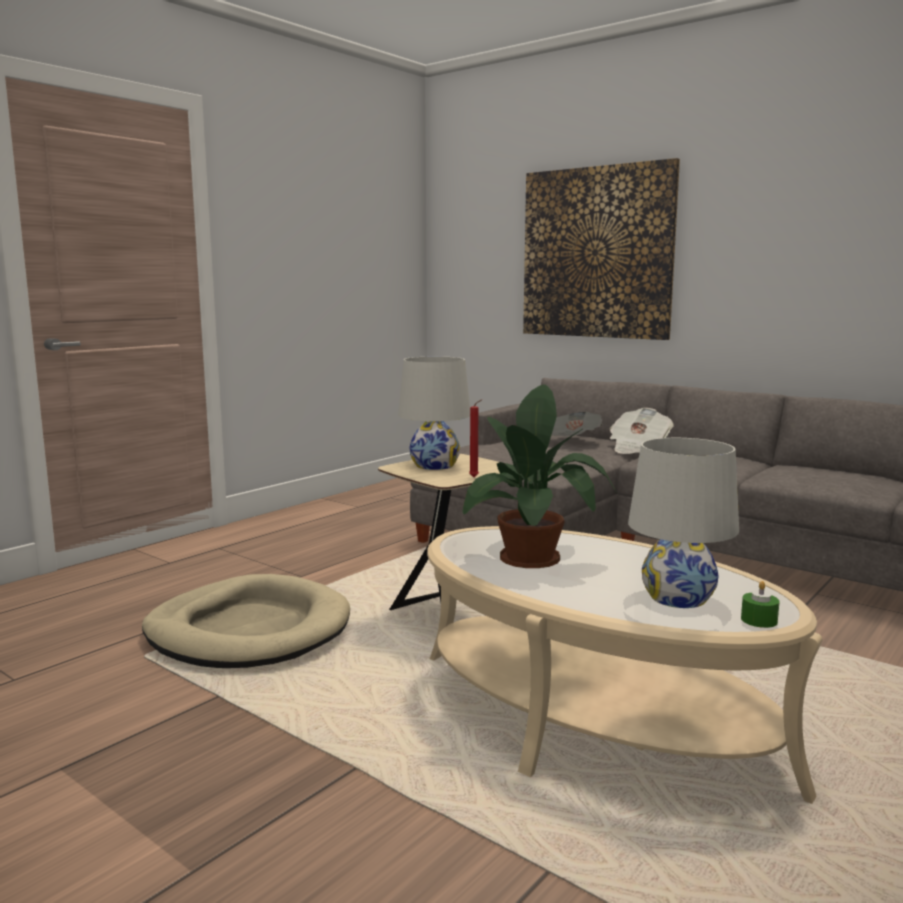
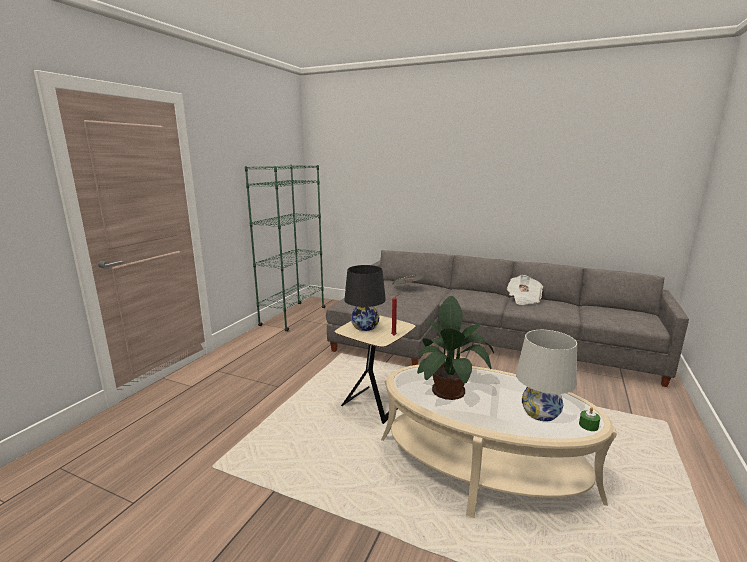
camera: 15 degrees left, 5 degrees up
(249, 630) = (267, 434): beige dog bed -> none
(380, 493) = (293, 316): none -> green bookcase
(435, 465) = (365, 326): white table lamp -> black table lamp
(596, 253) = (408, 182): picture -> none
(637, 448) = (442, 291): newspaper -> newspaper (523, 299)

